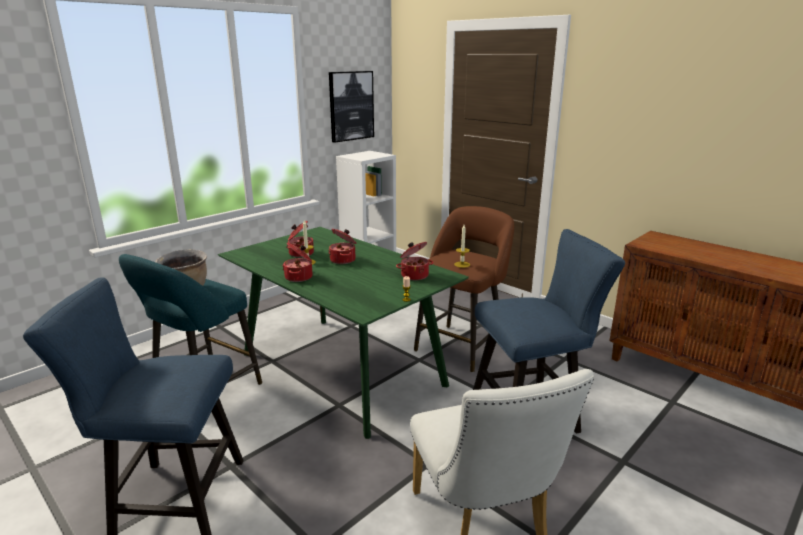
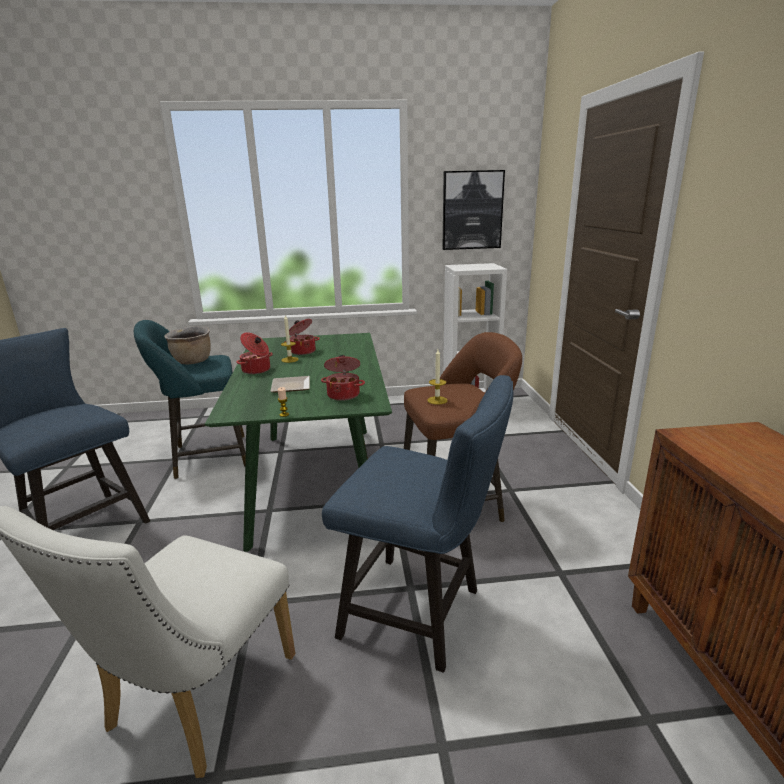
camera: 40 degrees right, 0 degrees up
(343, 260) = (320, 365): cooking pot -> none
(363, 281) = (292, 387): none -> plate

